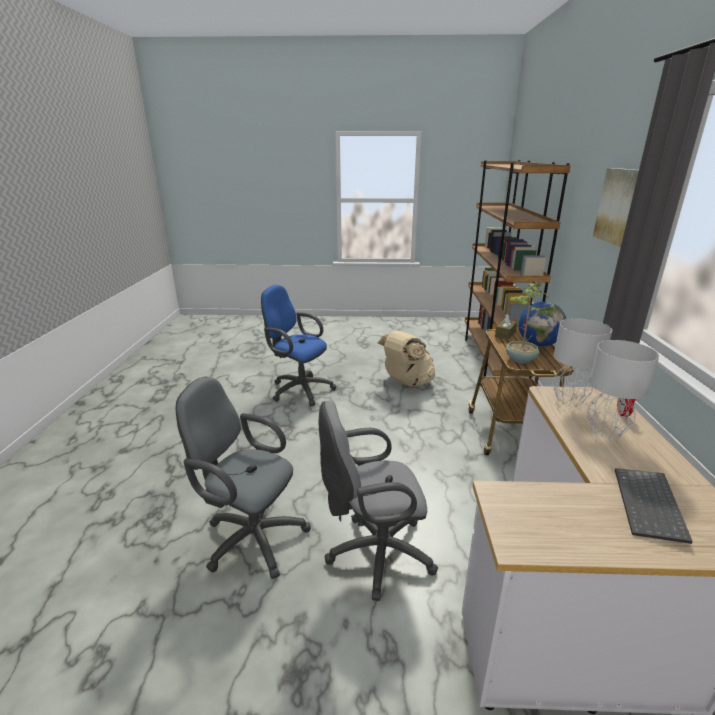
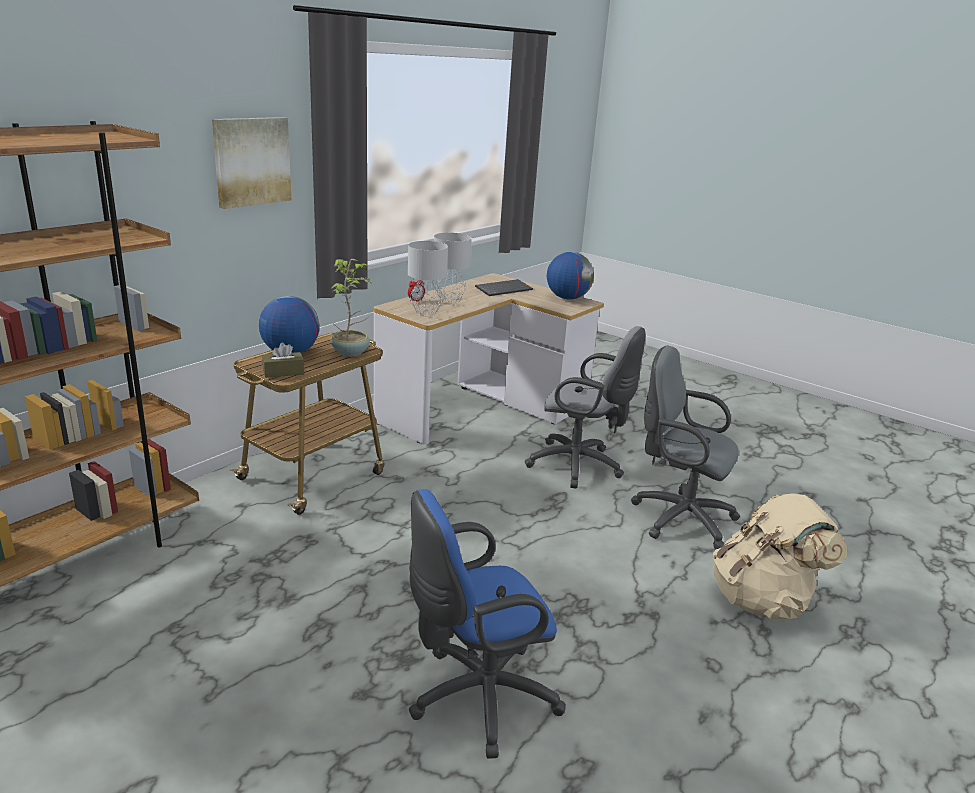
camera: 145 degrees left, 0 degrees up
(250, 537) = (677, 517): grey office chair -> grey office chair turned 150 degrees clockwise
(299, 389) = (476, 698): blue office chair -> blue office chair turned 90 degrees clockwise
(406, 382) = (276, 605): beige backpack -> beige backpack (762, 599)
(555, 538) = (567, 298): none -> globe

